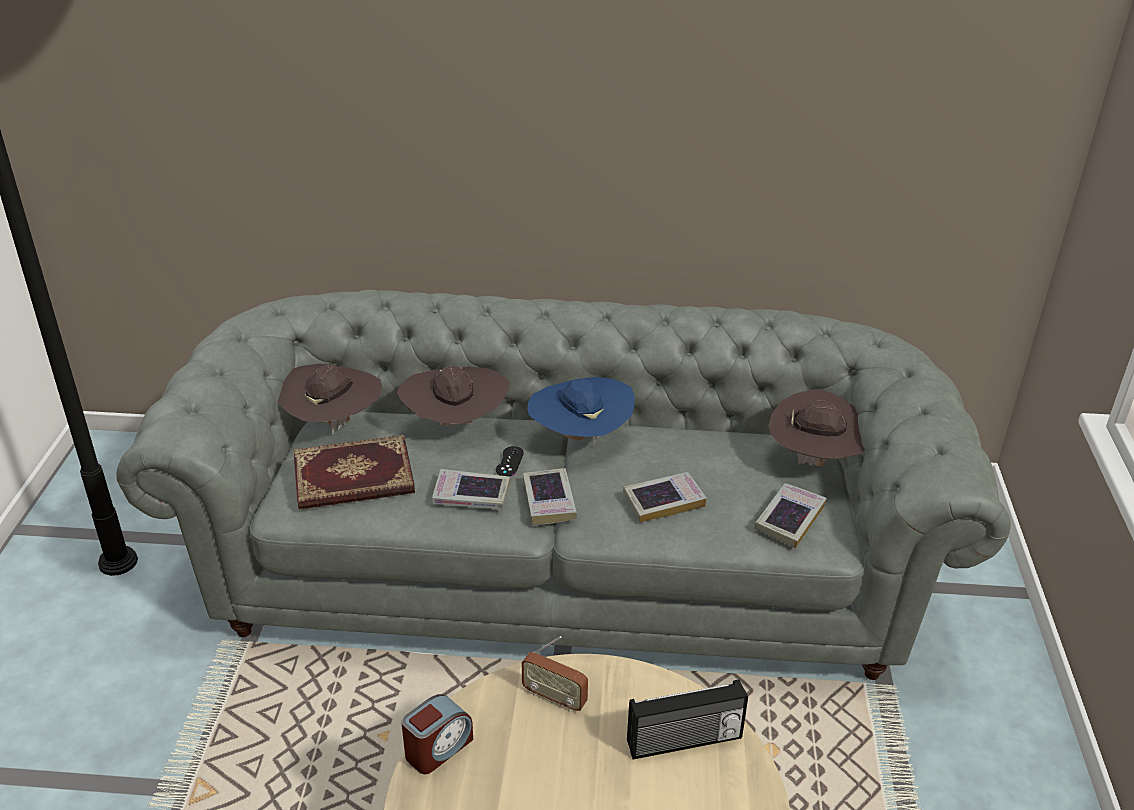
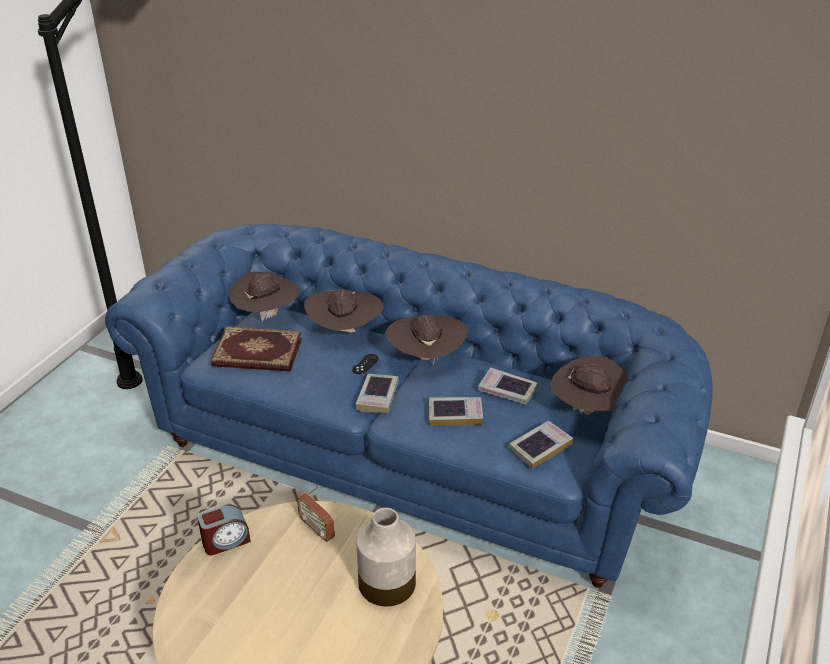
camera: 20 degrees right, 0 degrees up
(471, 495) = (326, 381): book -> book (507, 390)
(564, 560) = (413, 446): grey sofa -> blue sofa
(580, 438) = (426, 358): blue hat -> brown hat
(685, 742) = (387, 582): radio -> beige vase

